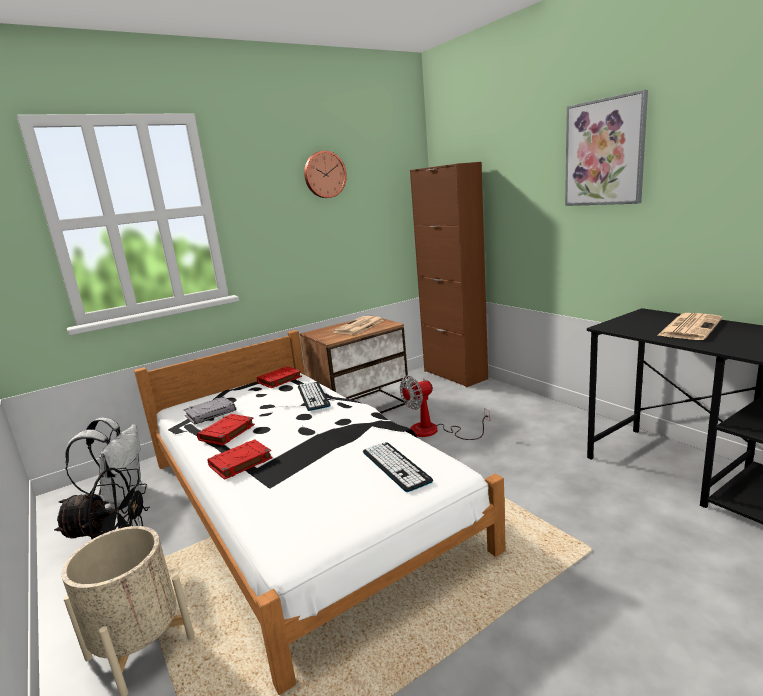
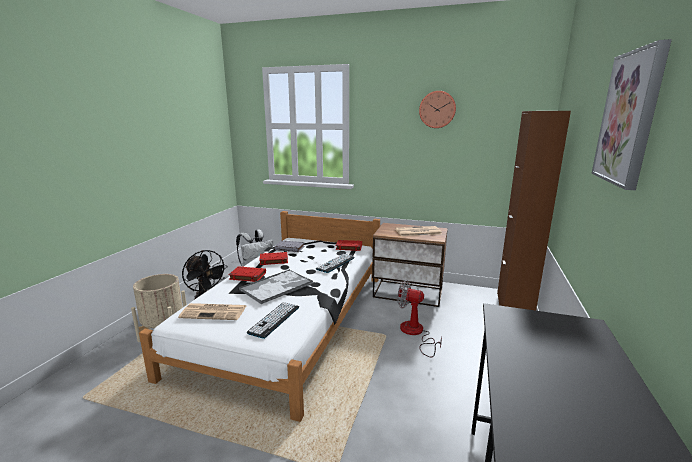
camera: 50 degrees right, 0 degrees up
(313, 445) = (277, 286): none -> tray
(689, 327) = (567, 359): newspaper -> newspaper (214, 312)

